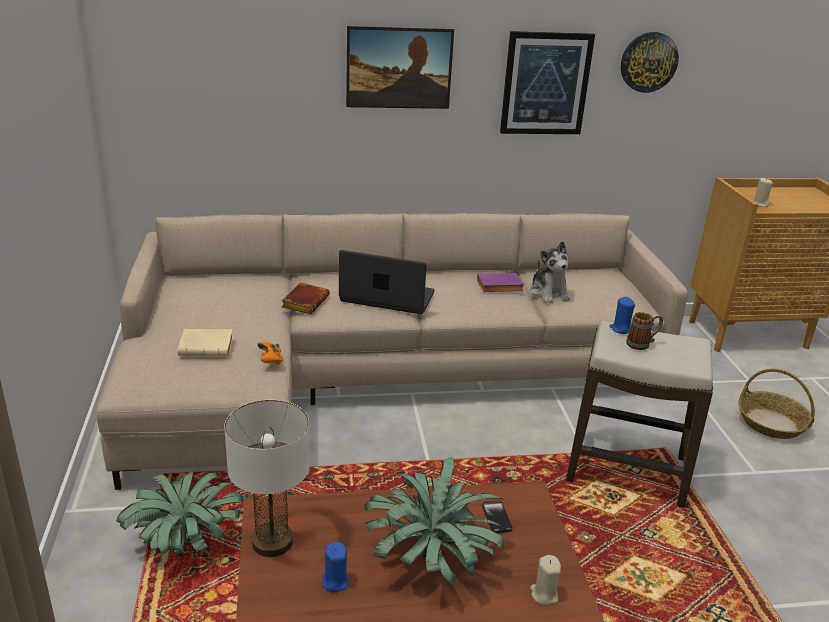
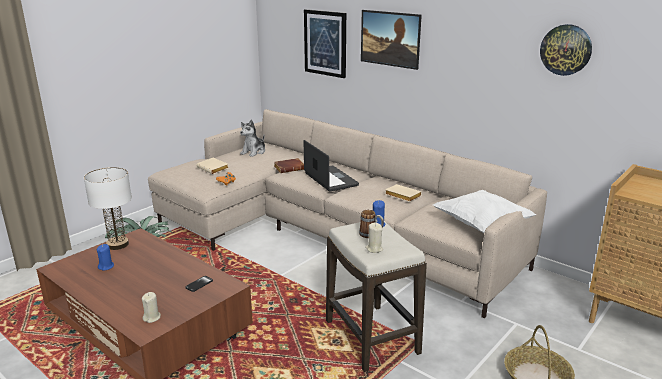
camera: 50 degrees right, 5 degrees down
(432, 559) = (146, 281): potted plant -> none
(498, 287) = (401, 196): purple book -> beige book
(545, 83) = (482, 59): picture -> picture (325, 43)
(549, 293) = (426, 209): plush toy -> plush toy (254, 152)
(620, 289) = (481, 225): none -> white pillow
(759, 204) = (637, 191): beige candle -> beige candle (374, 249)

